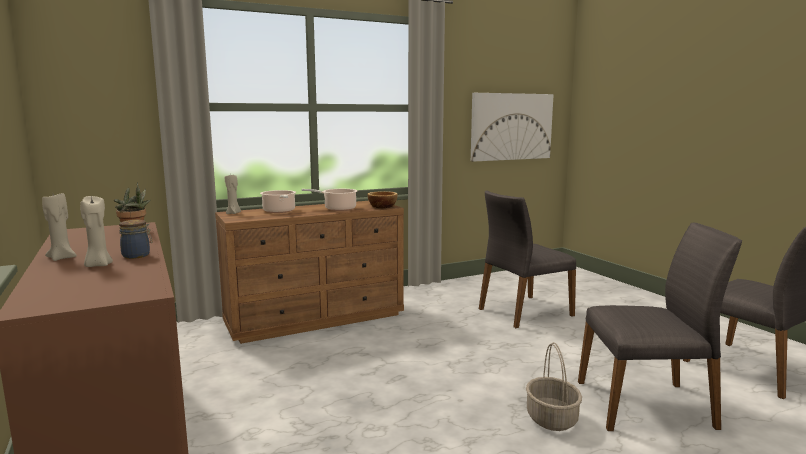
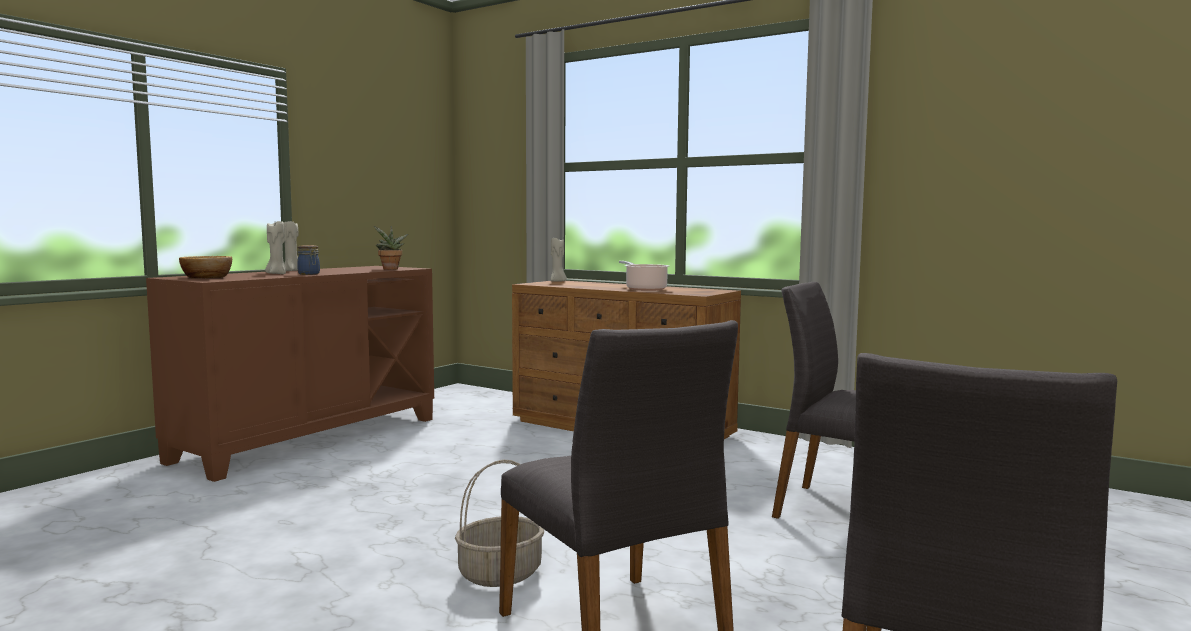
camera: 60 degrees right, 5 degrees down
(279, 211) = (592, 284): cooking pot -> none
(382, 206) = (694, 293): bowl -> bowl (208, 277)
(511, 126) = (1052, 183): picture -> none

